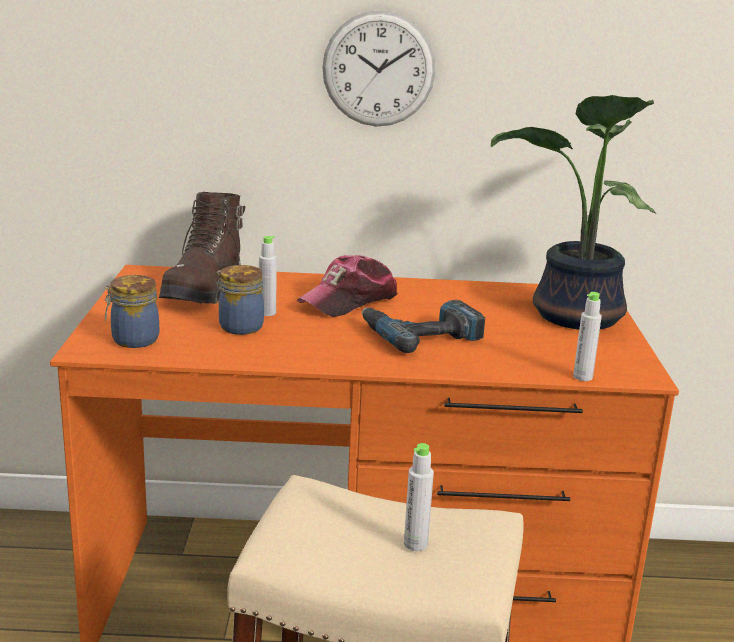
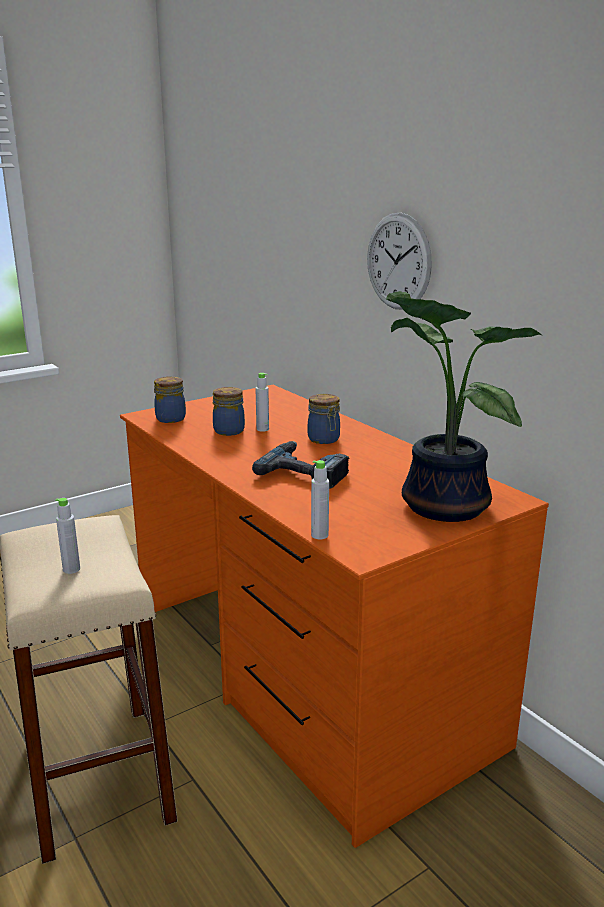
camera: 55 degrees right, 0 degrees up
(205, 289) = (270, 408): brown boot -> none
(349, 301) = (324, 439): cap -> jar

